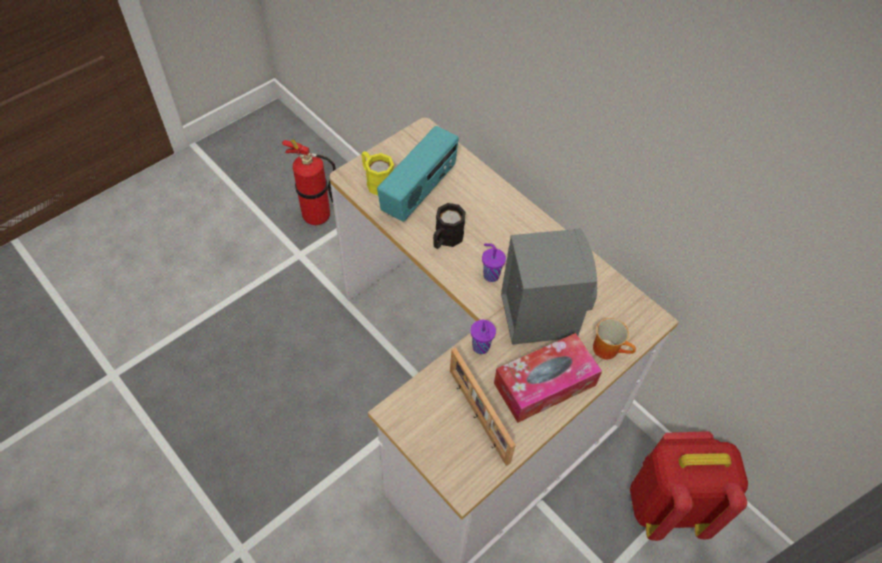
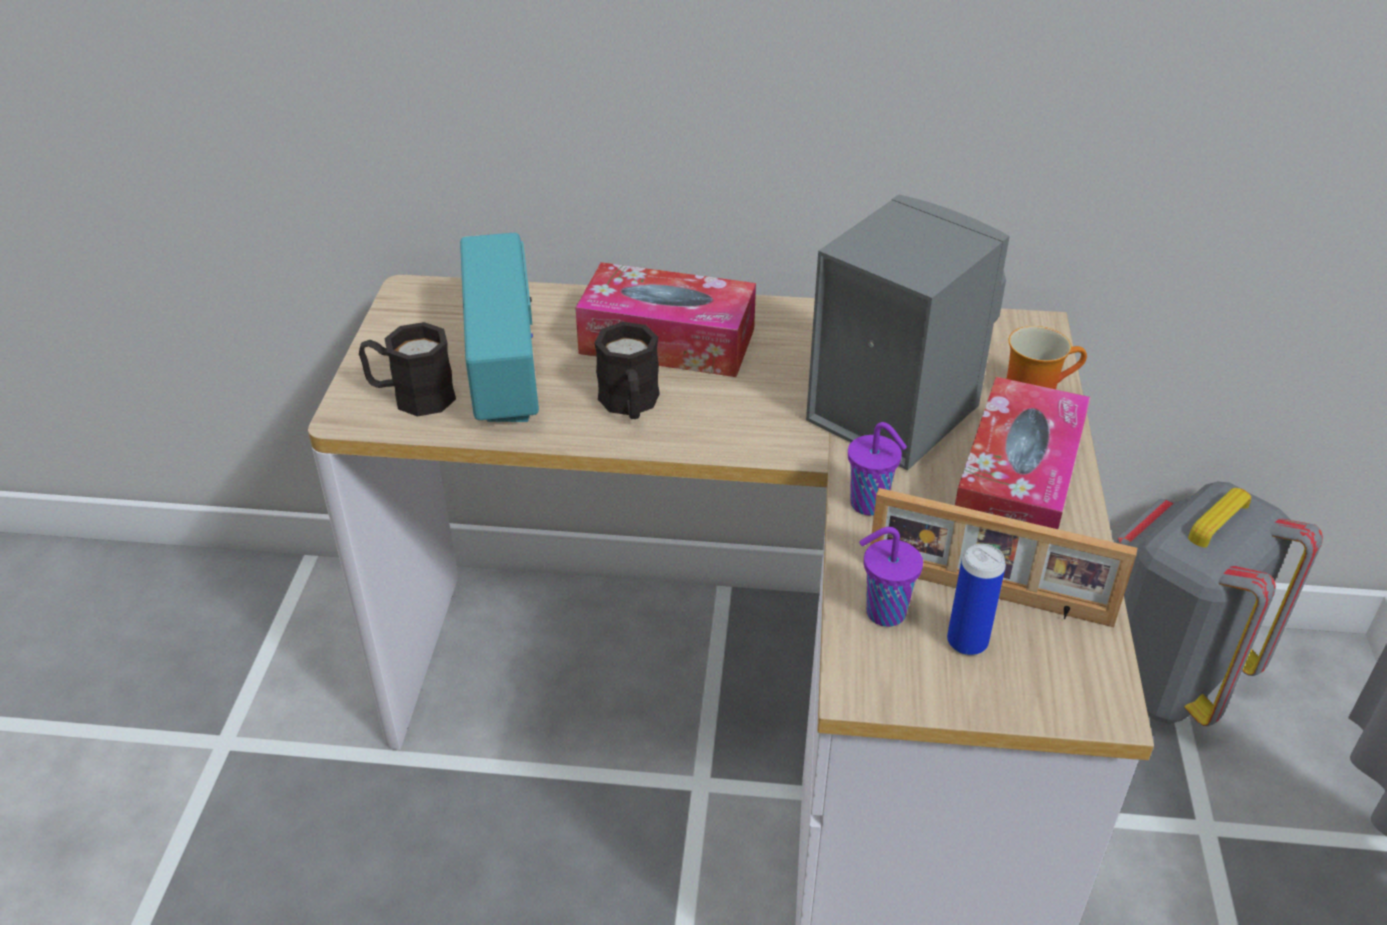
camera: 40 degrees left, 15 degrees down
(320, 218) = (209, 660): fire extinguisher -> none
(376, 181) = (411, 396): yellow mug -> black mug
(447, 427) = (967, 642): none -> can
(490, 275) = (758, 408): purple cup -> purple cup (883, 612)
(492, 219) = (667, 341): none -> tissue box
(667, 504) = (1162, 676): red backpack -> grey backpack

